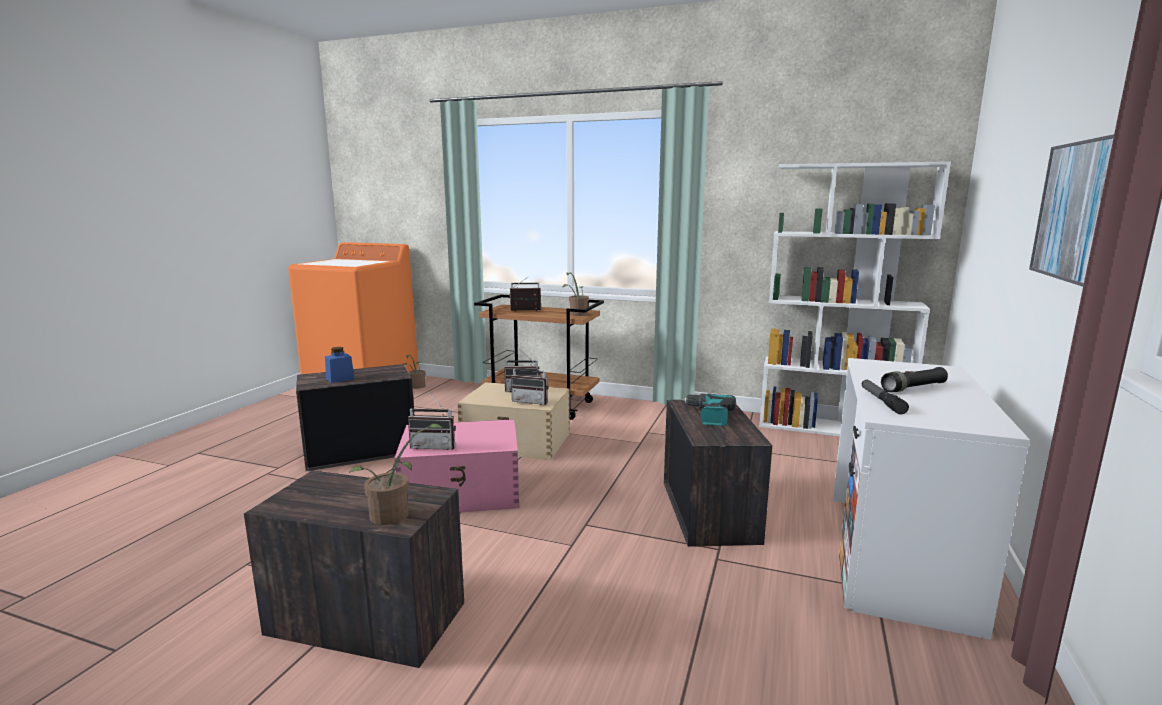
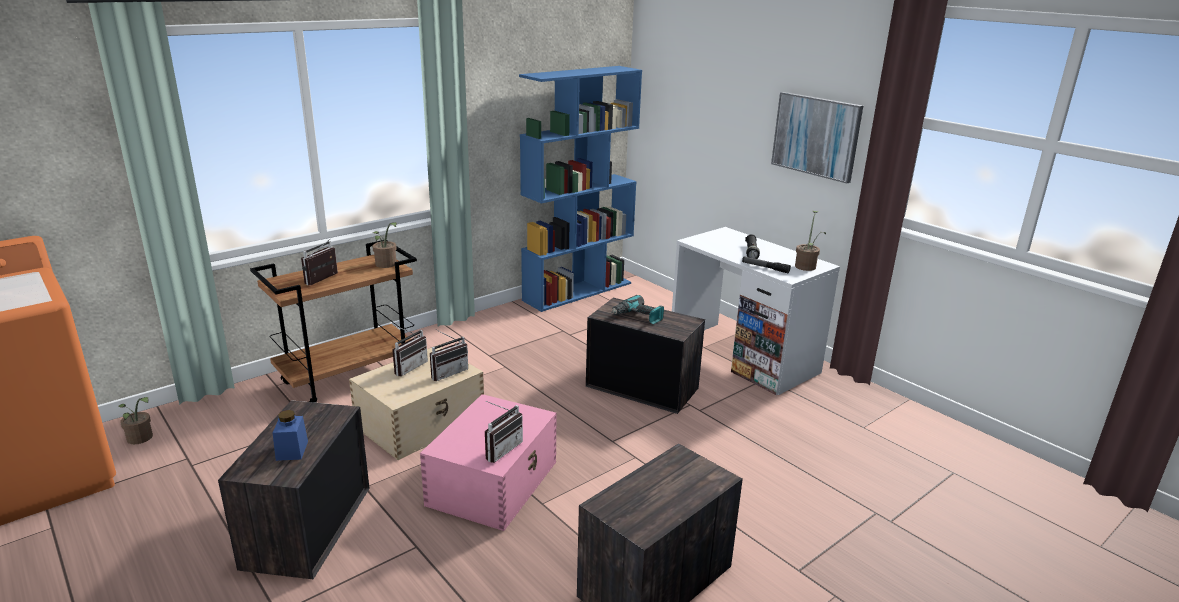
camera: 60 degrees left, 10 degrees up
(395, 515) = (704, 477): potted plant -> potted plant (806, 265)
(832, 428) = (578, 291): white bookcase -> blue bookcase

